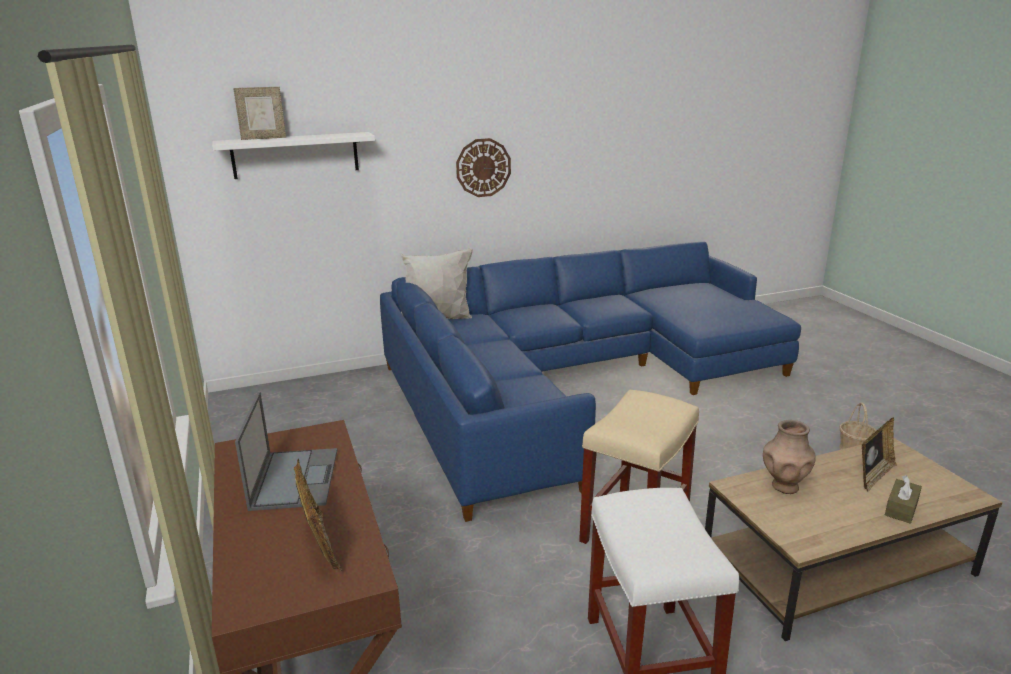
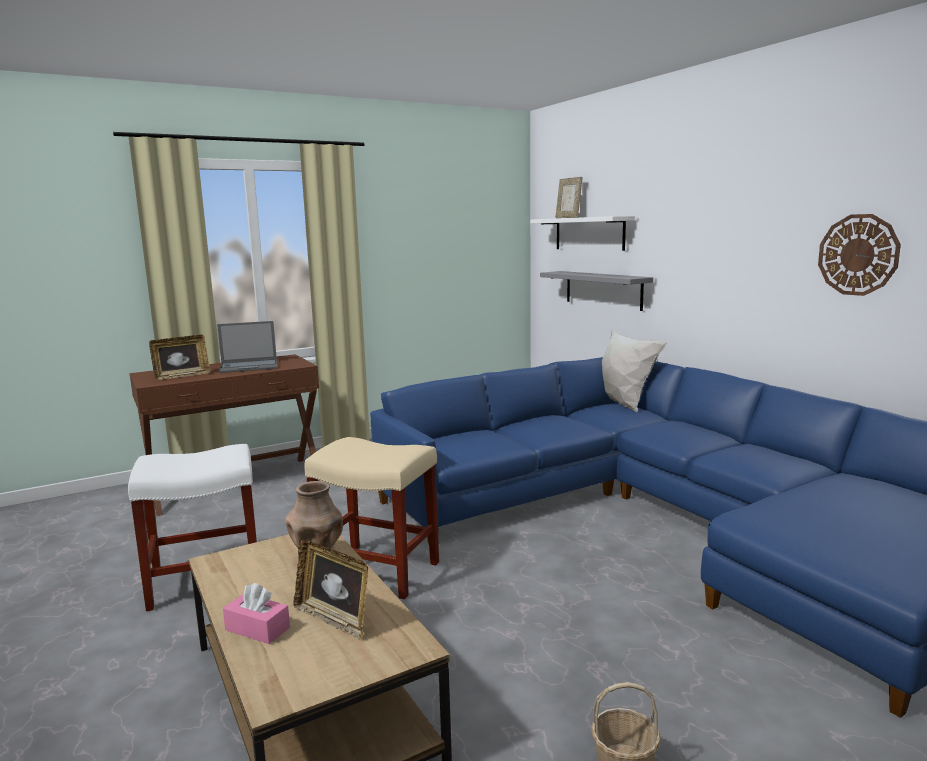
camera: 80 degrees right, 10 degrees down
(329, 217) = (603, 290): none -> grey shelf
(483, 167) = (725, 261): wall clock -> wall clock (858, 255)
(901, 508) = (257, 629): brown tissue box -> pink tissue box

